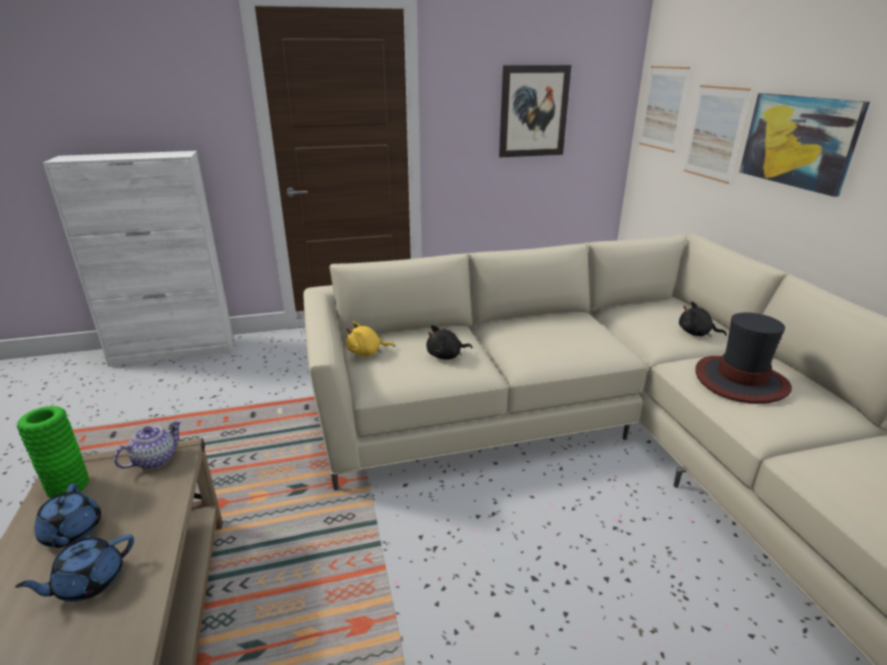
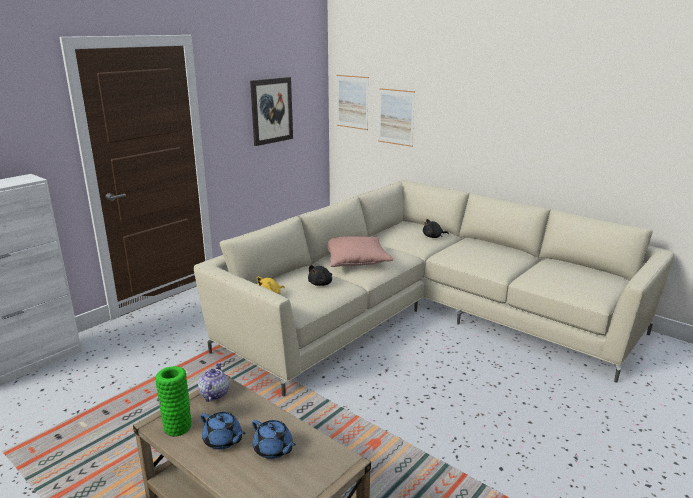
camera: 35 degrees left, 5 degrees down
(89, 582) = (273, 449): blue teapot -> blue teapot turned 60 degrees counterclockwise
(532, 337) = (355, 260): none -> pink pillow
(740, 381) = (474, 253): hat -> none
(798, 141) = (451, 120): picture -> none

